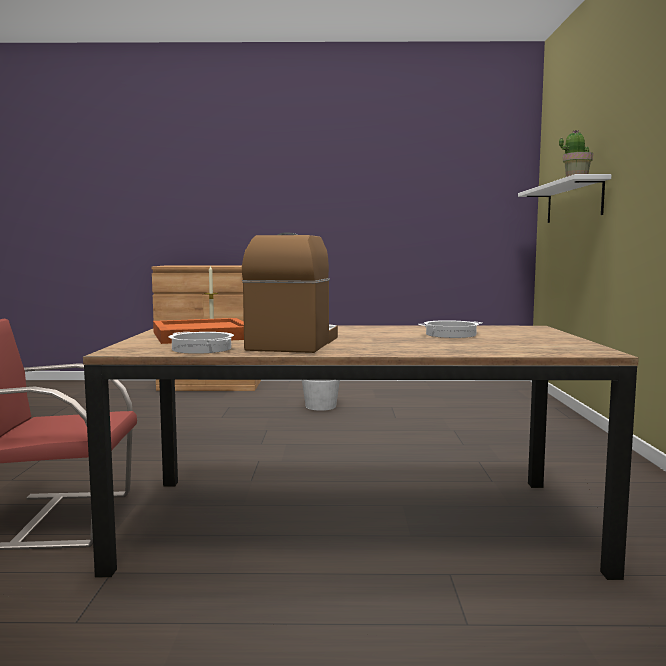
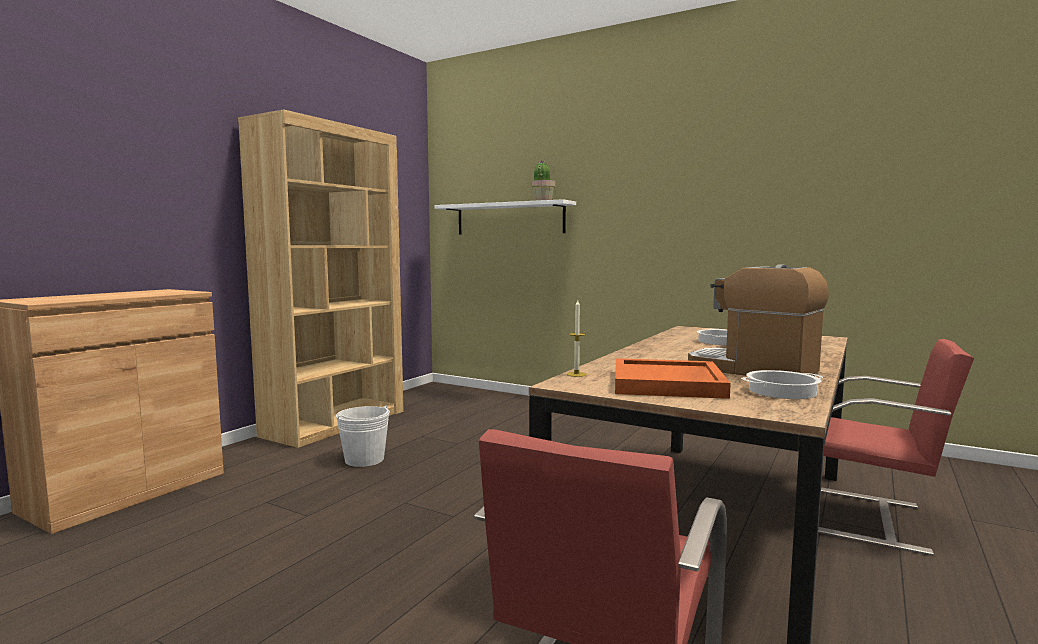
camera: 60 degrees left, 0 degrees up
(373, 386) = (335, 423): none -> brown bookcase
(493, 604) = (869, 519): none -> red chair

